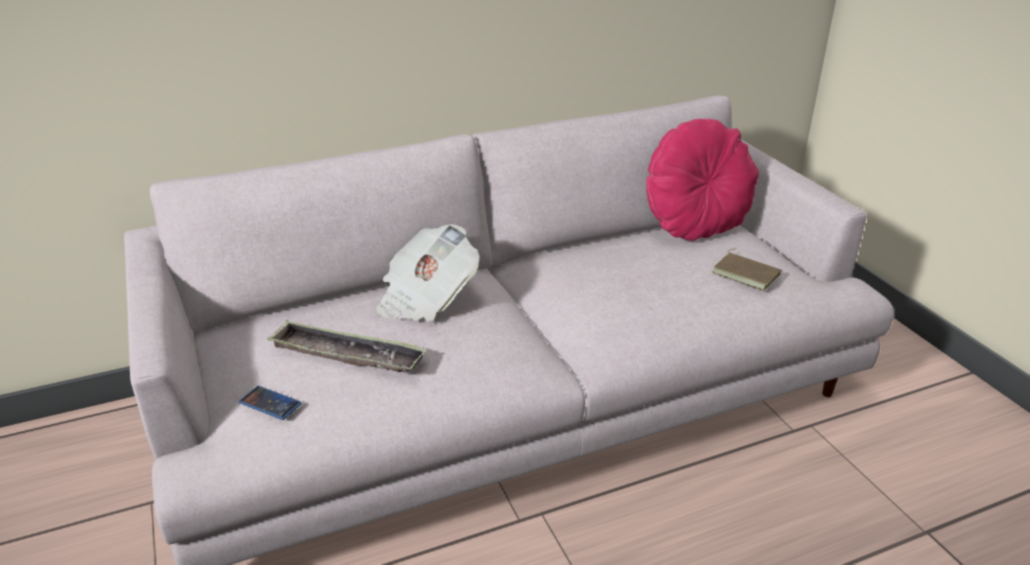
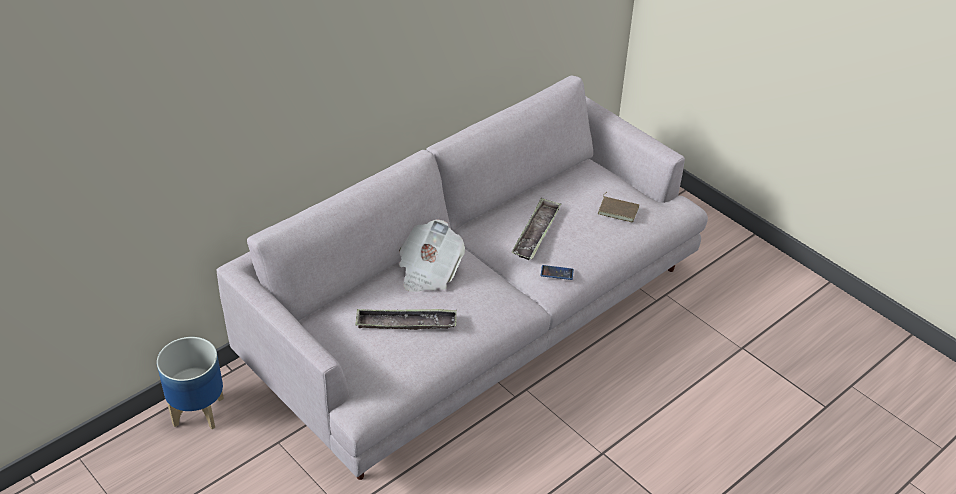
camera: 20 degrees left, 10 degrees up
(89, 435) = (198, 411): none -> planter
(270, 403) = (382, 365): phone -> phone (557, 273)
(608, 280) = (536, 233): none -> tray
(695, 229) = (574, 176): pink pillow -> none

